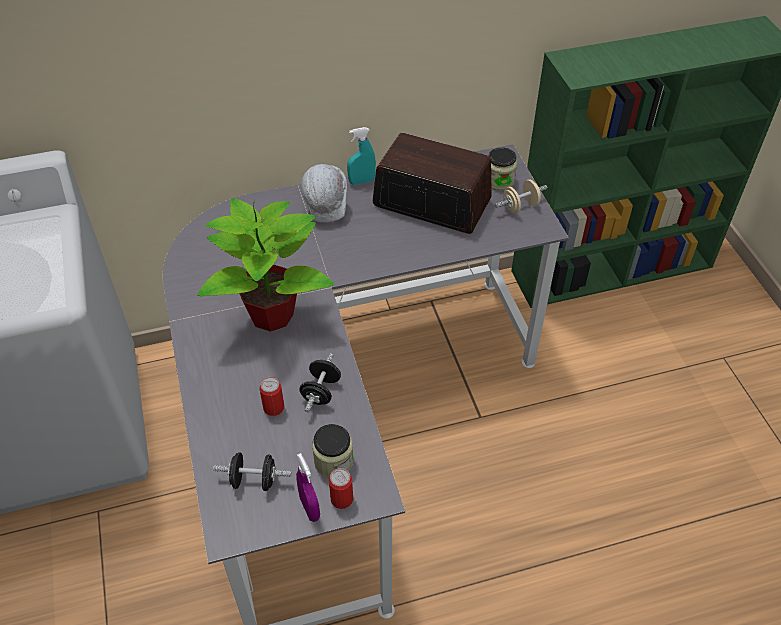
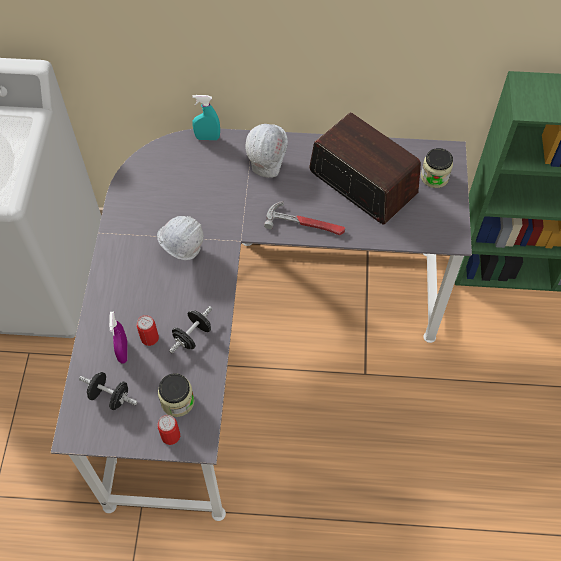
camera: 20 degrees right, 10 degrees up
(273, 314) = (182, 252): potted plant -> white hard hat
(310, 508) = (143, 435): purple spray bottle -> purple spray bottle (123, 352)
(361, 181) = (310, 143): turquoise spray bottle -> turquoise spray bottle (207, 138)
(392, 253) = (306, 223): none -> hammer
(520, 206) = (441, 210): beige dumbbell -> none

